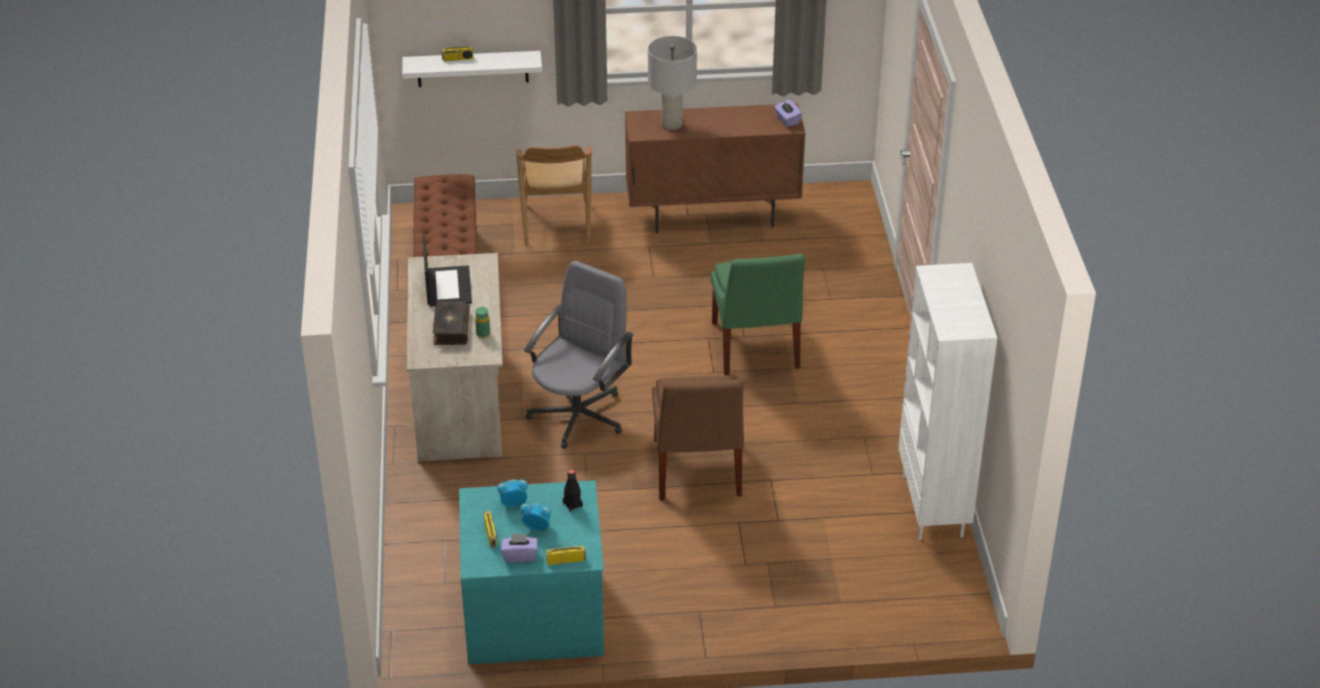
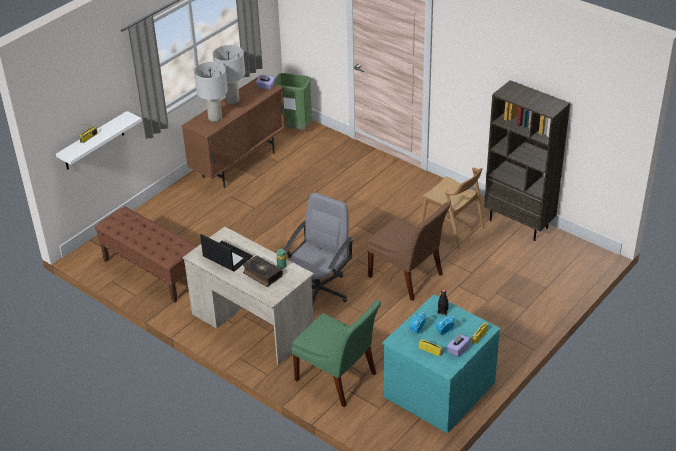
camera: 45 degrees left, 0 degrees up
(556, 223) = (168, 213): brown chair -> brown chair (452, 229)
(579, 415) = (319, 290): grey office chair -> grey office chair turned 45 degrees clockwise
(723, 115) = (232, 100): none -> grey table lamp
(755, 348) = (349, 209): green chair -> green chair (338, 379)
(842, 212) = (294, 129): none -> green trash can
(933, 506) = (519, 224): white bookcase -> brown bookcase

